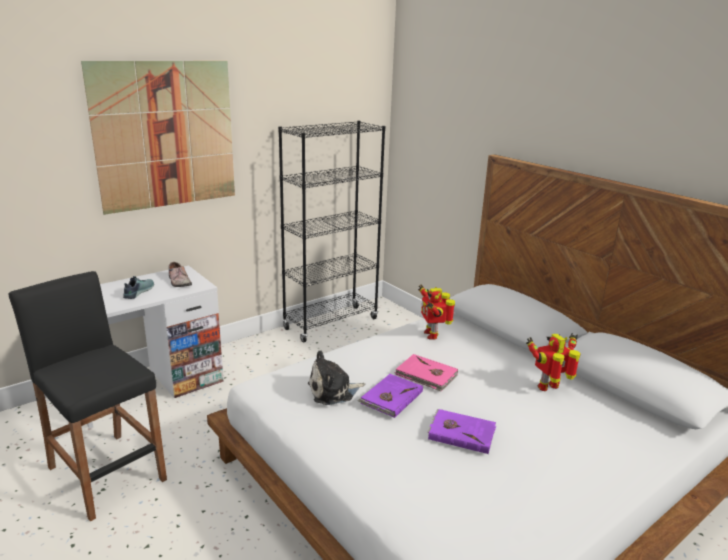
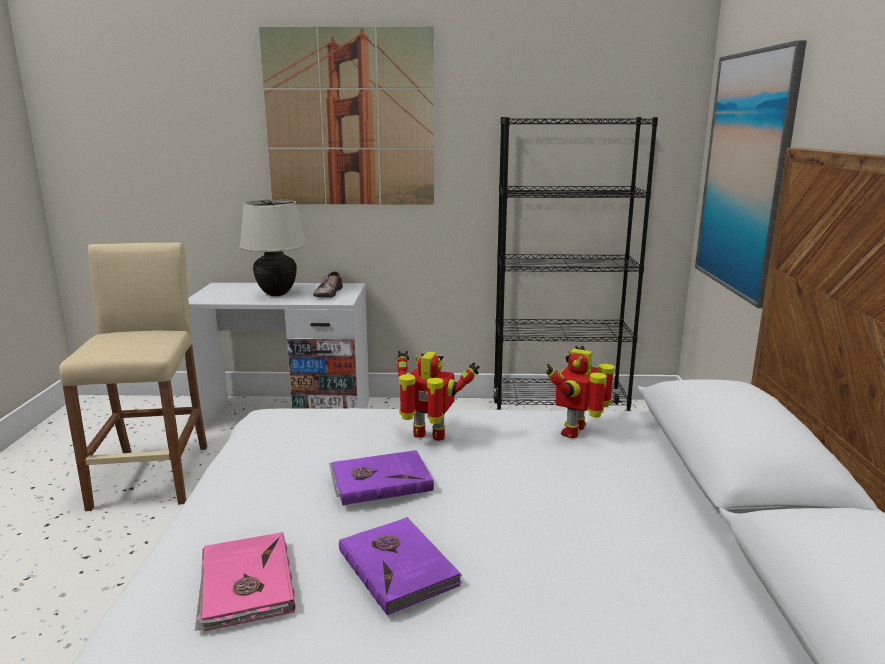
camera: 40 degrees right, 5 degrees down
(106, 473) = (153, 476): black stool -> beige stool
(138, 292) = (276, 294): shoe -> beige table lamp
(333, 391) = (327, 447): plush toy -> none
(426, 375) = (476, 474): pink book -> pink book (245, 585)
(438, 159) = (745, 174): none -> picture
(550, 388) = (671, 574): toy robot -> toy robot (429, 437)

